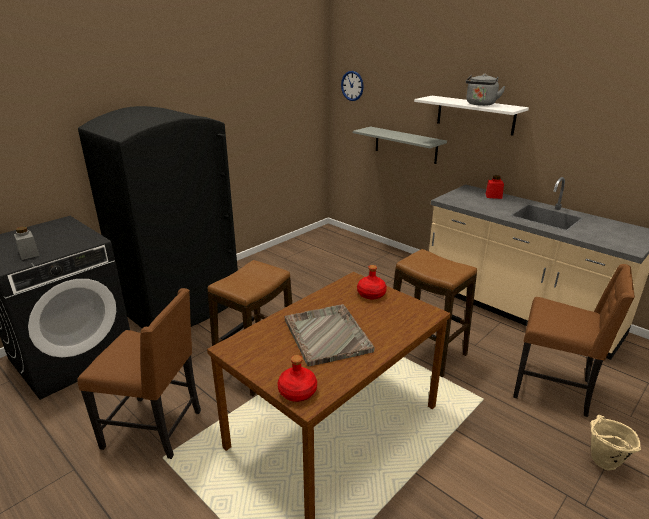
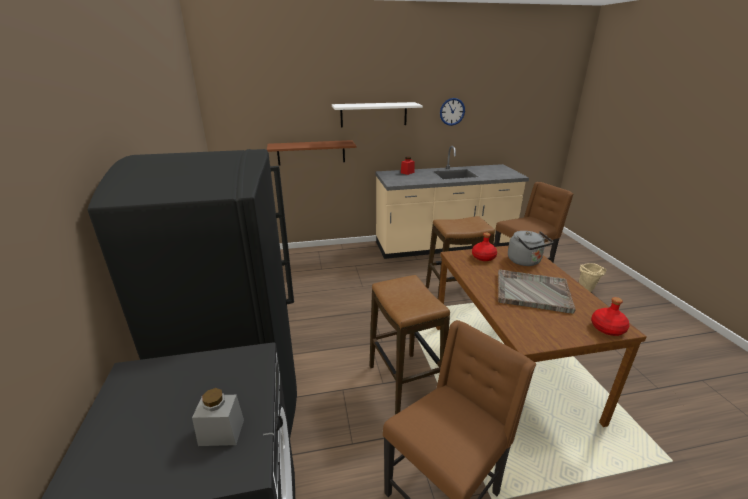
camera: 55 degrees left, 0 degrees up
(352, 86) = (236, 106): wall clock -> wall clock (452, 111)
(405, 145) = (311, 152): grey shelf -> brown shelf
(480, 104) = (388, 104): grey kettle -> grey kettle (525, 261)

